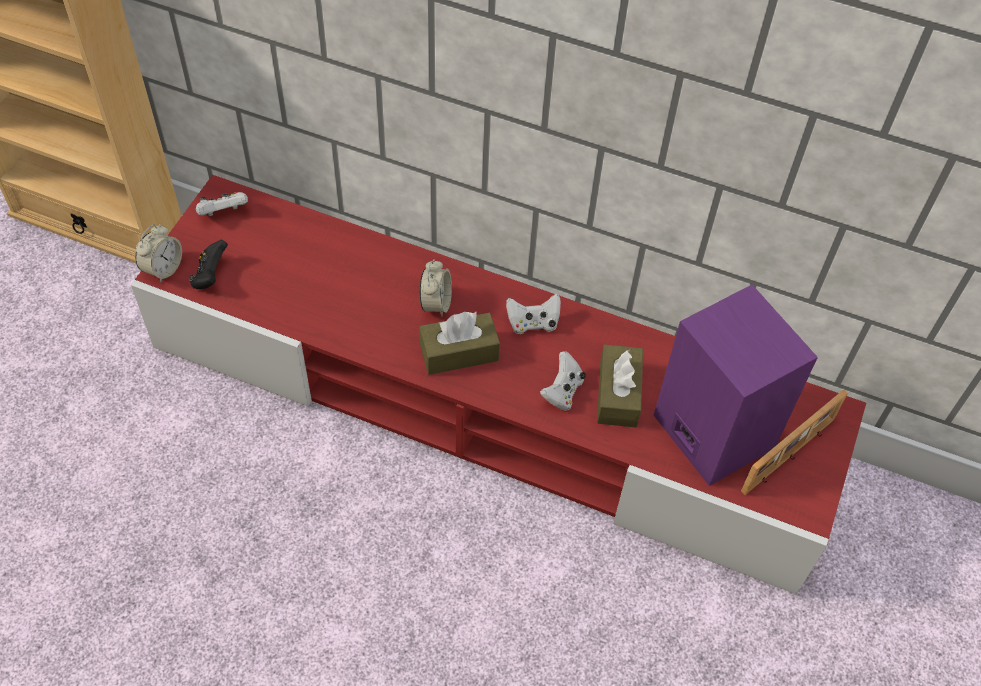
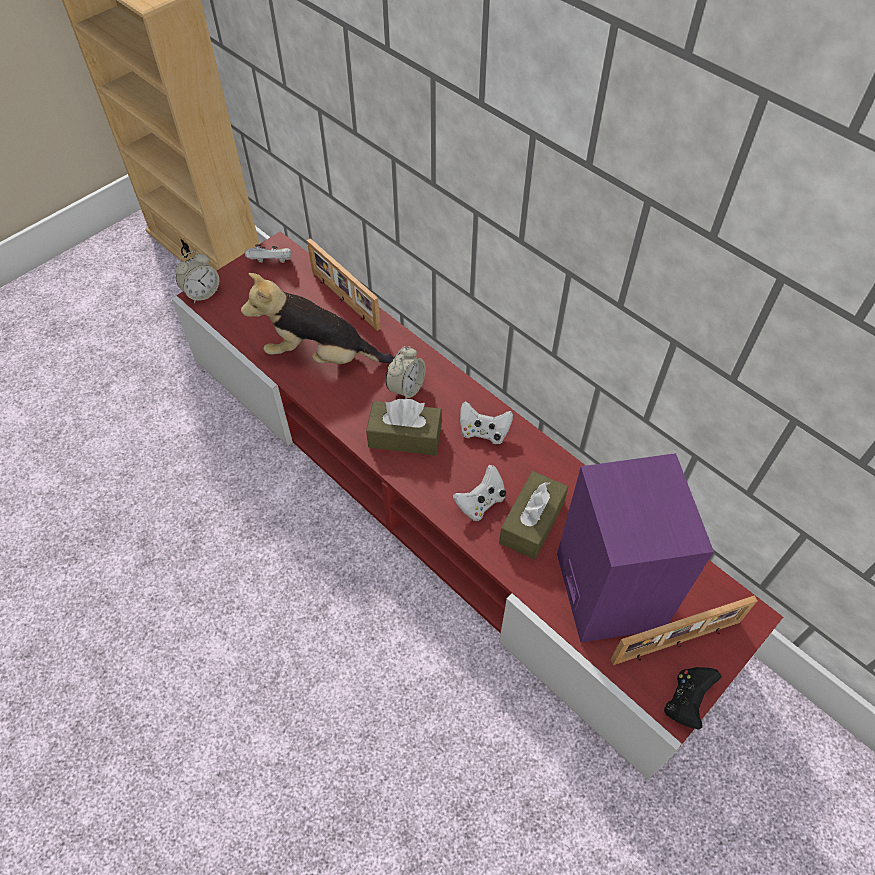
camera: 25 degrees right, 0 degrees up
(210, 275) = (235, 309): black game controller -> black game controller (686, 701)
(324, 231) = (344, 300): none -> picture frame
(331, 297) = (321, 355): none -> plush toy

